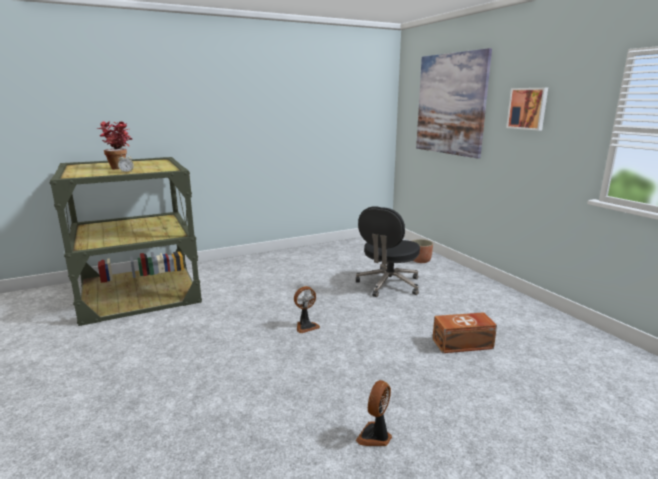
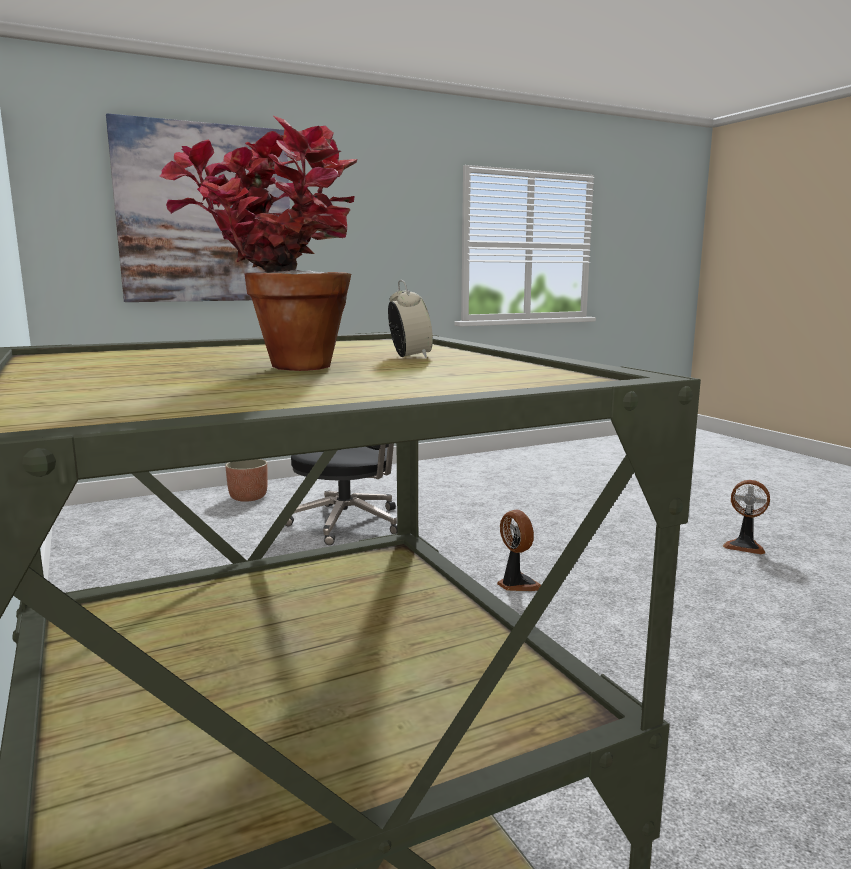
camera: 90 degrees left, 5 degrees down
(463, 344) = (535, 499): brown storage box -> none
(527, 108) = (361, 223): picture -> none

